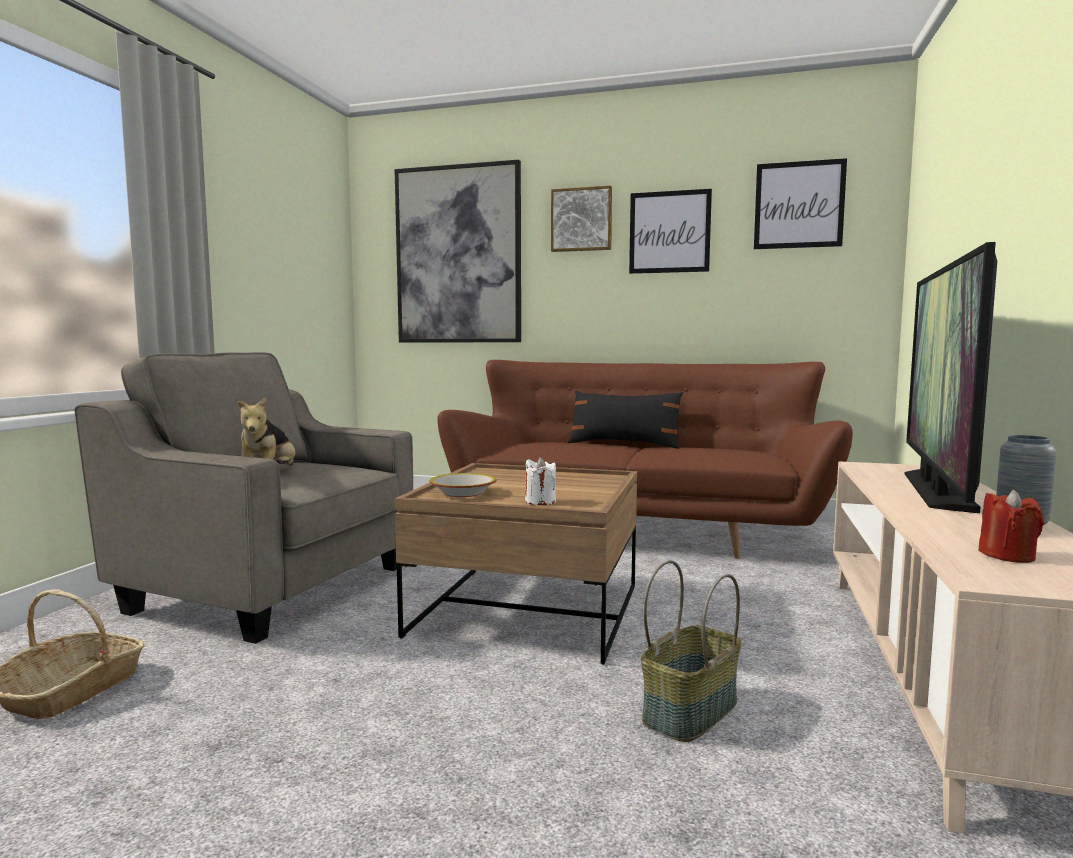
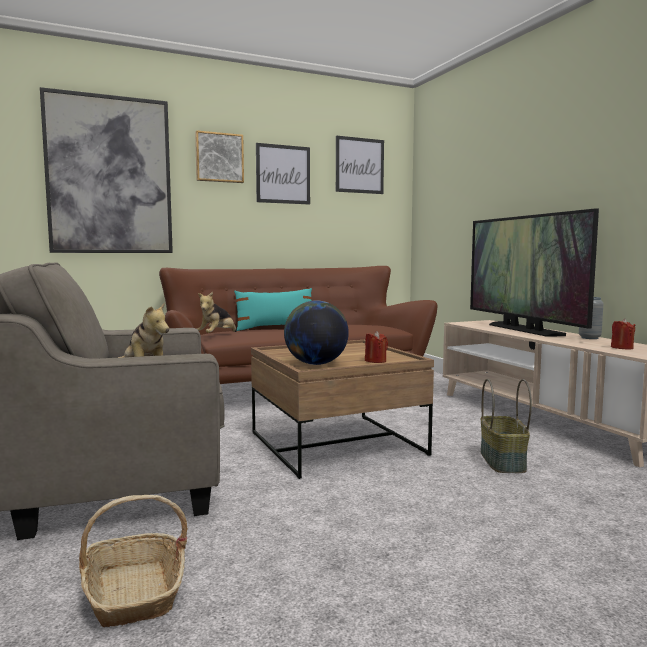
camera: 40 degrees left, 0 degrees up
(463, 493) = (315, 364): bowl -> globe
(518, 446) = (217, 336): none -> plush toy
(540, 501) = (375, 361): white candle -> red candle
(624, 444) = (275, 328): black pillow -> turquoise pillow

